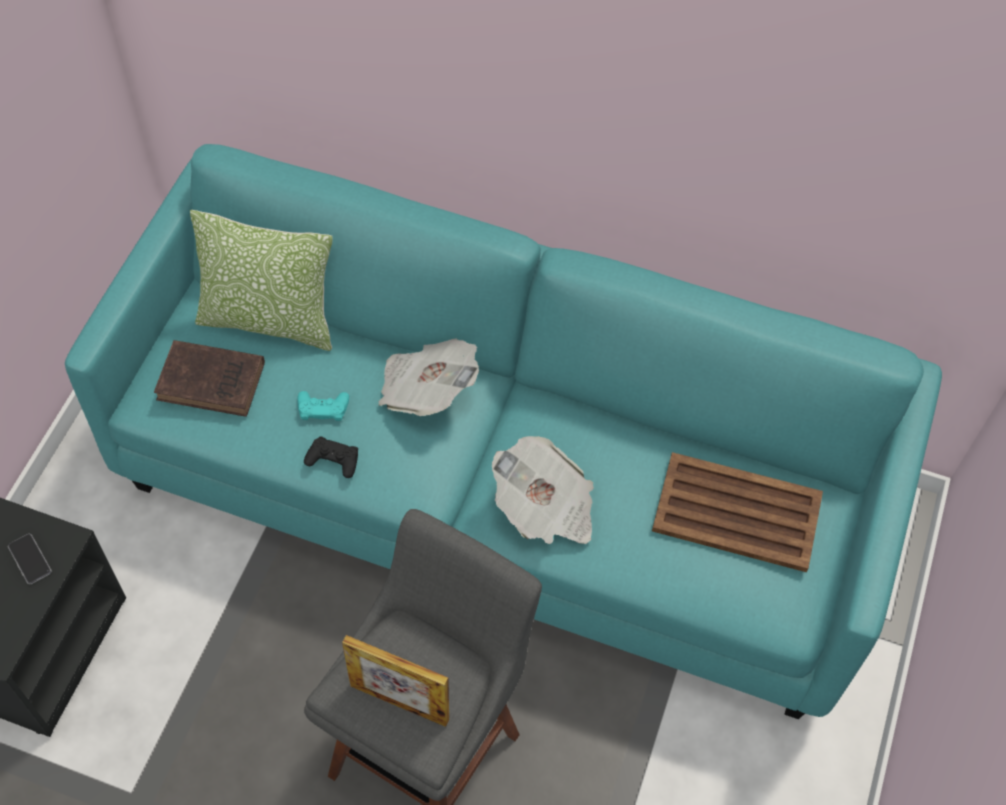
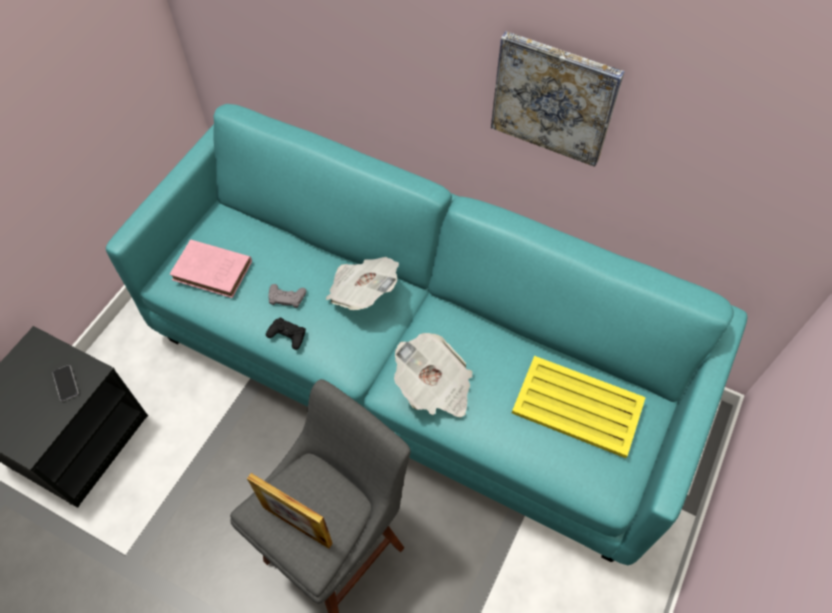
camera: 10 degrees right, 0 degrees up
(214, 382) = (214, 271): brown book -> pink book
(269, 321) = (261, 233): pillow -> none
(323, 408) = (286, 297): turquoise game controller -> grey game controller
(672, 116) = (554, 98): none -> picture
(735, 512) = (576, 405): brown tray -> yellow tray

